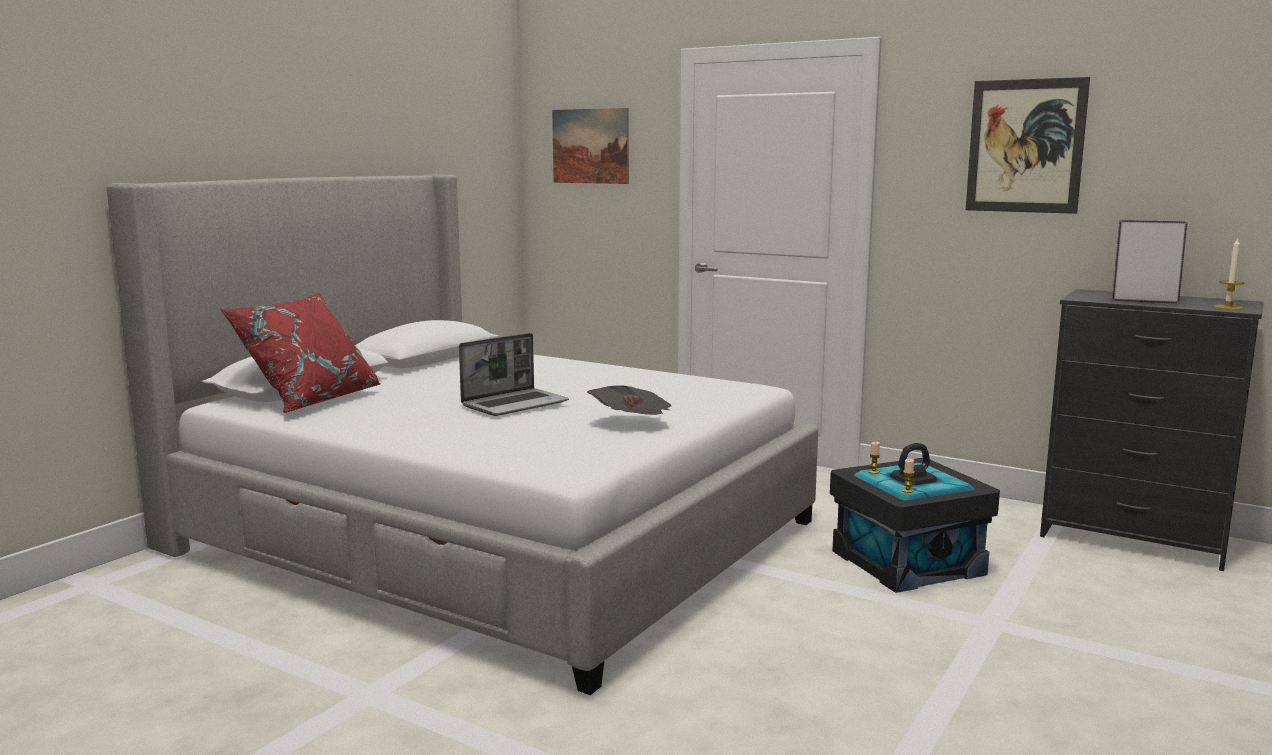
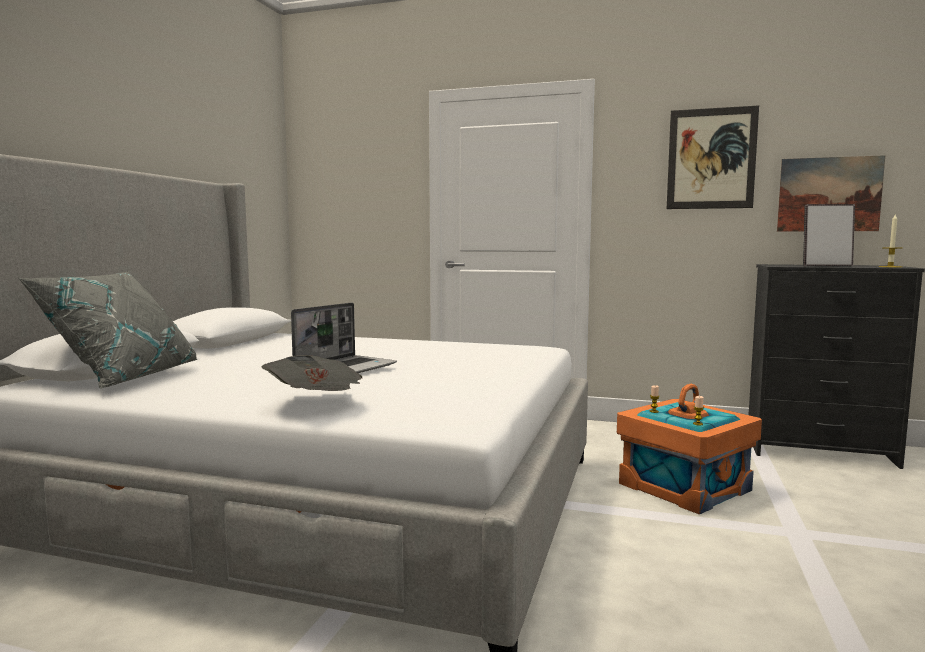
camera: 15 degrees left, 5 degrees down
(310, 401) = (123, 378): red pillow -> grey pillow
(590, 146) = (350, 171): picture -> picture (829, 194)
(632, 424) = (473, 378): newspaper -> newspaper (317, 402)
(907, 562) = (684, 486): black storage box -> orange storage box

